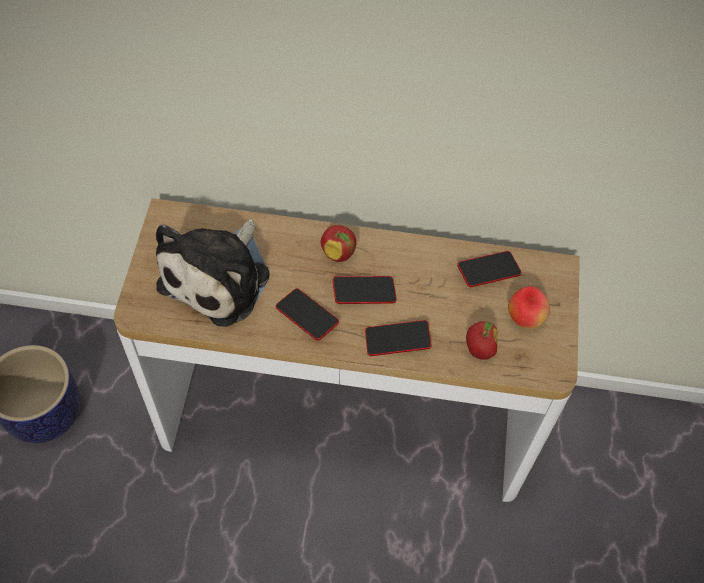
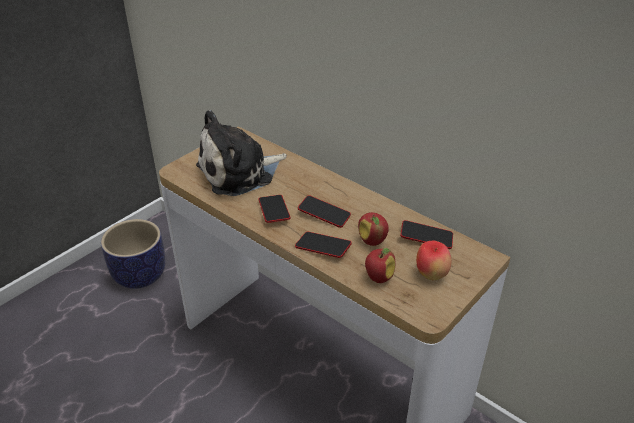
camera: 35 degrees right, 20 degrees down
(338, 253) = (326, 189): apple -> apple (372, 241)

